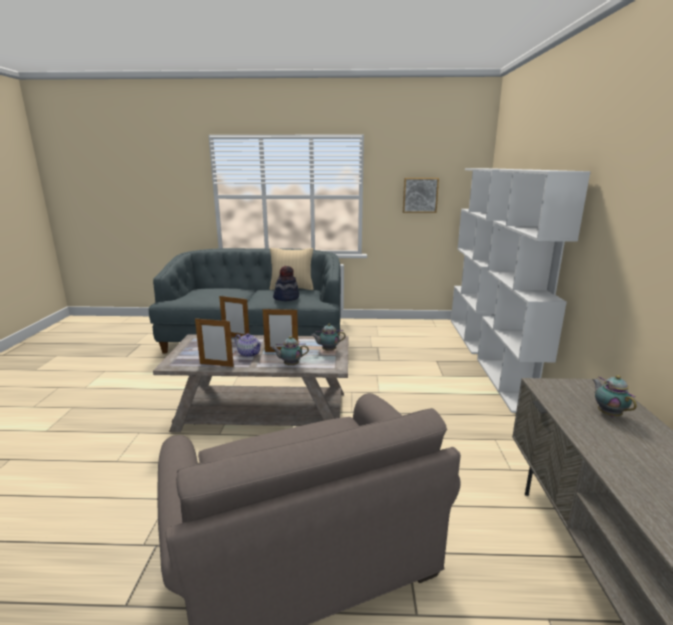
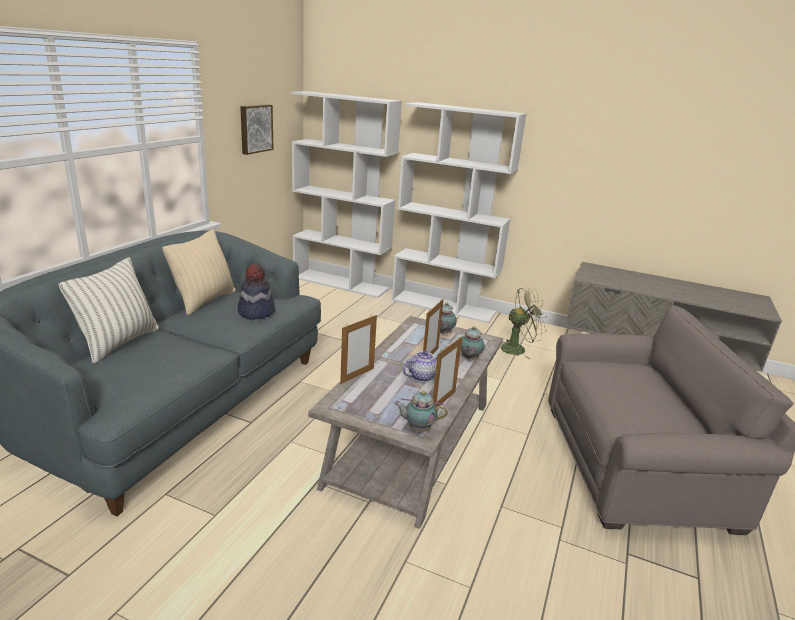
camera: 70 degrees left, 5 degrees up
(227, 288) = (119, 343): none -> pillow
(477, 438) = (517, 349): none -> green fan
(608, 413) = (627, 278): teapot -> teapot (418, 429)

